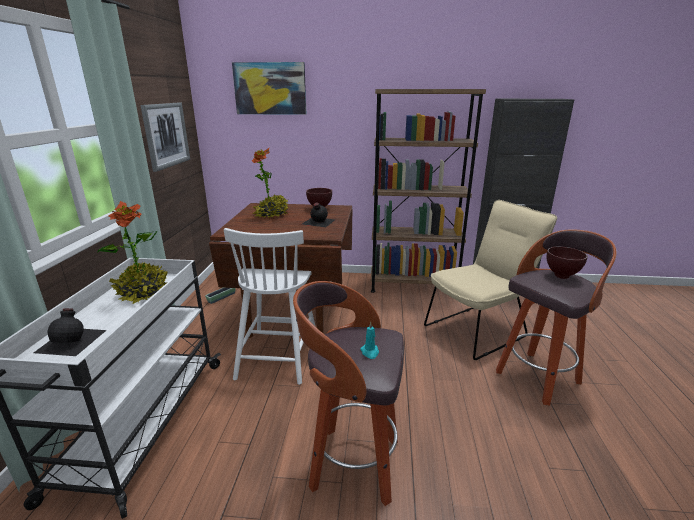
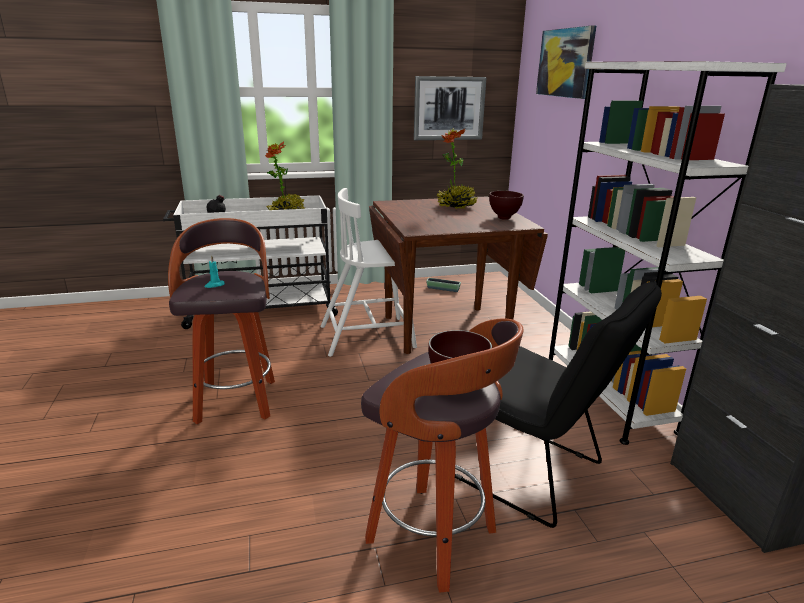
camera: 70 degrees right, 0 degrees up
(318, 222) = (455, 222): black bottle -> none
(413, 285) = (607, 396): brown bookcase -> white bookcase
(479, 329) = (529, 471): beige chair -> black chair

